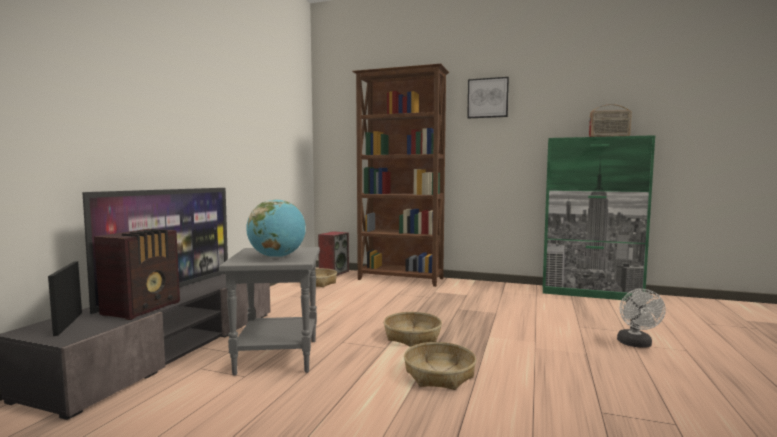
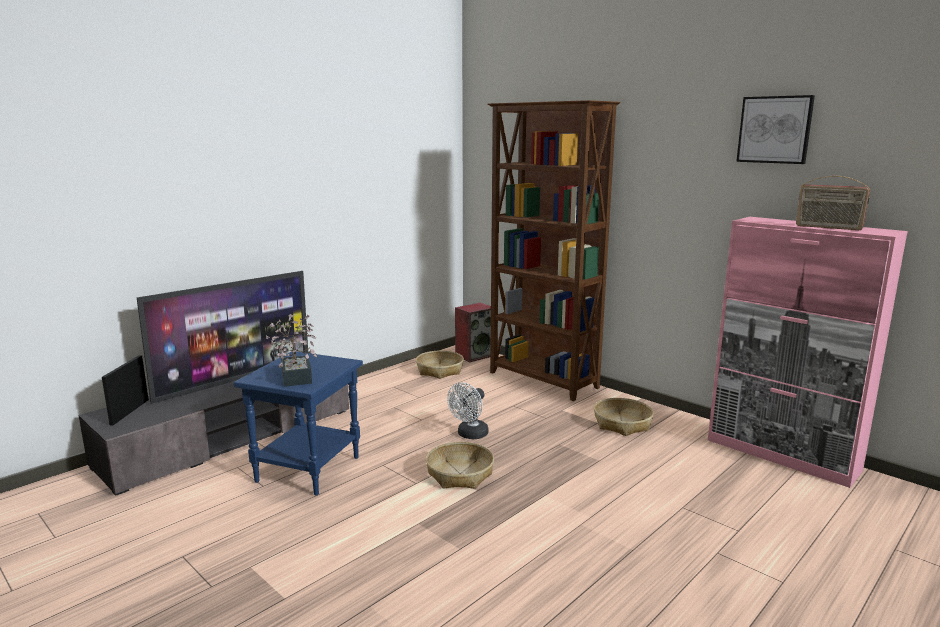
camera: 25 degrees right, 10 degrees up
(144, 308) = (194, 403): radio -> none
(277, 257) = (297, 375): globe -> potted plant
(279, 357) = (309, 470): grey side table -> blue side table
(439, 374) = (432, 531): basket -> basket (622, 424)
(487, 98) = (672, 143): picture -> picture (774, 129)
(591, 293) = (782, 455): green cabinet -> pink cabinet
(636, 344) = (721, 554): white fan -> white fan (470, 435)

